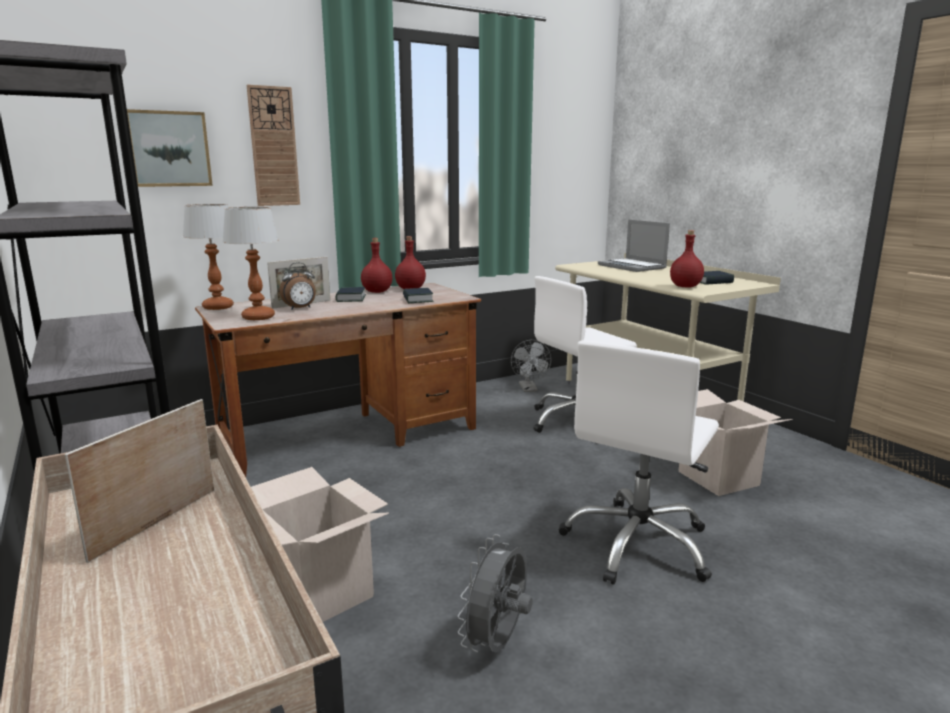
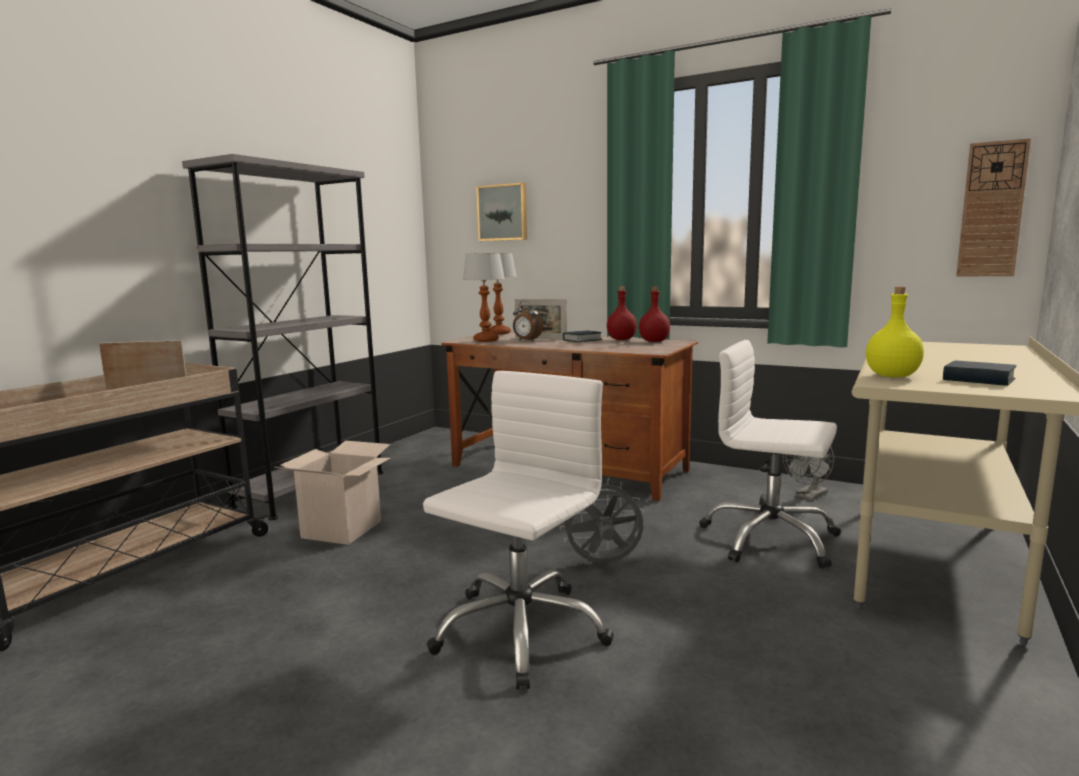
camera: 60 degrees right, 5 degrees down
(274, 147) = (573, 205): wall clock -> wall clock (991, 210)
(417, 299) = (616, 347): book -> none
(498, 644) = (315, 601): grey fan -> grey fan (603, 564)
(633, 267) = (969, 353): laptop -> none
(638, 544) = (519, 630): white office chair -> white office chair turned 120 degrees clockwise
(686, 287) = (892, 376): red bottle -> yellow bottle
(718, 478) = (757, 656): cardboard box -> none

